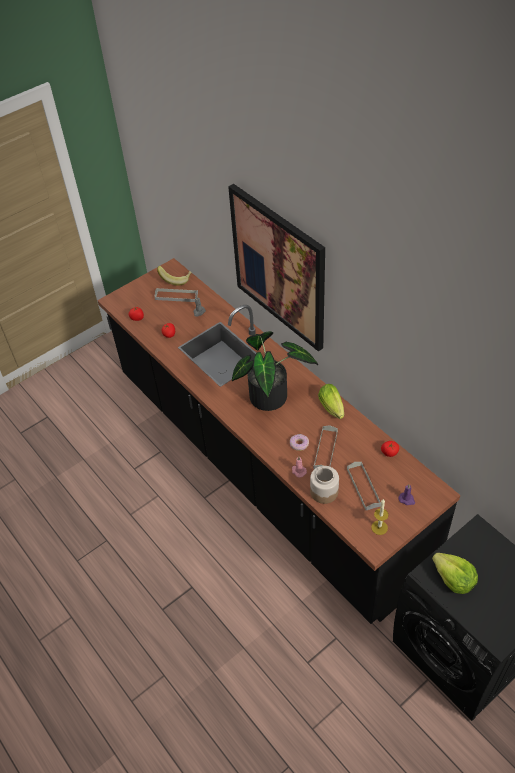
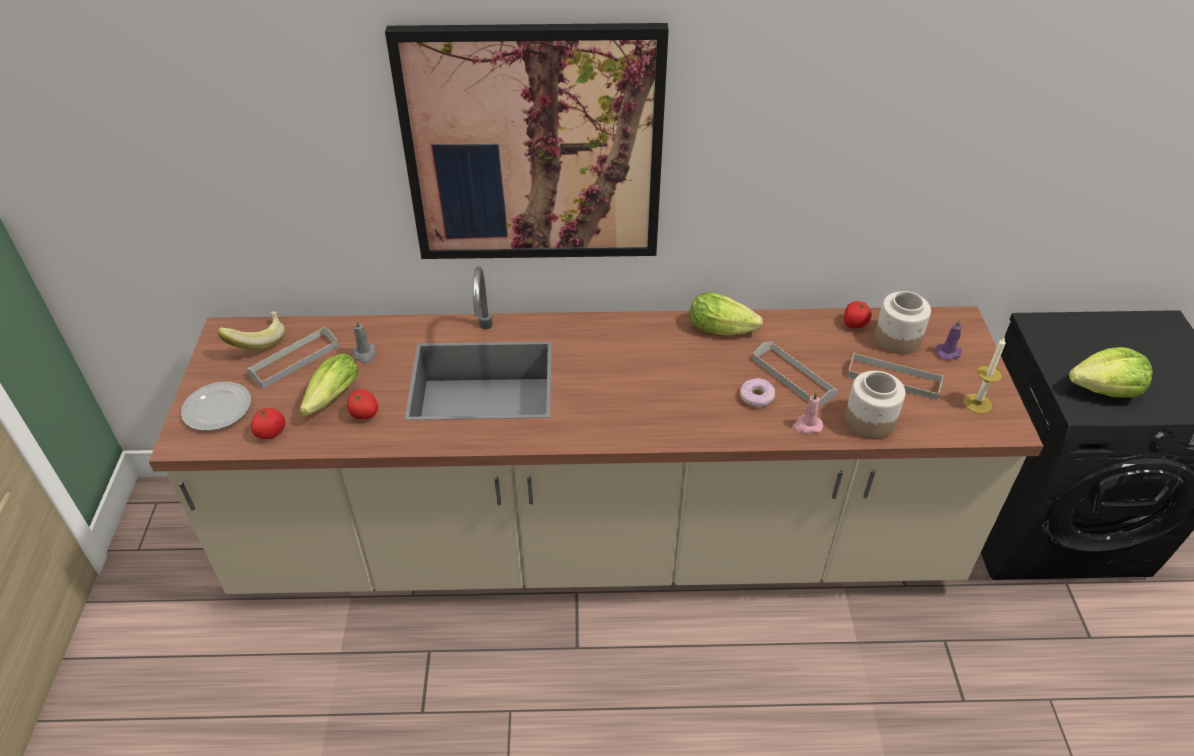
camera: 55 degrees left, 5 degrees down
(134, 296) = (217, 409): none -> plate
(167, 321) = (330, 400): none -> lettuce
(263, 468) = (597, 540): black counter -> beige counter
(273, 398) = (640, 374): potted plant -> none
(395, 475) = (897, 339): none -> jar

